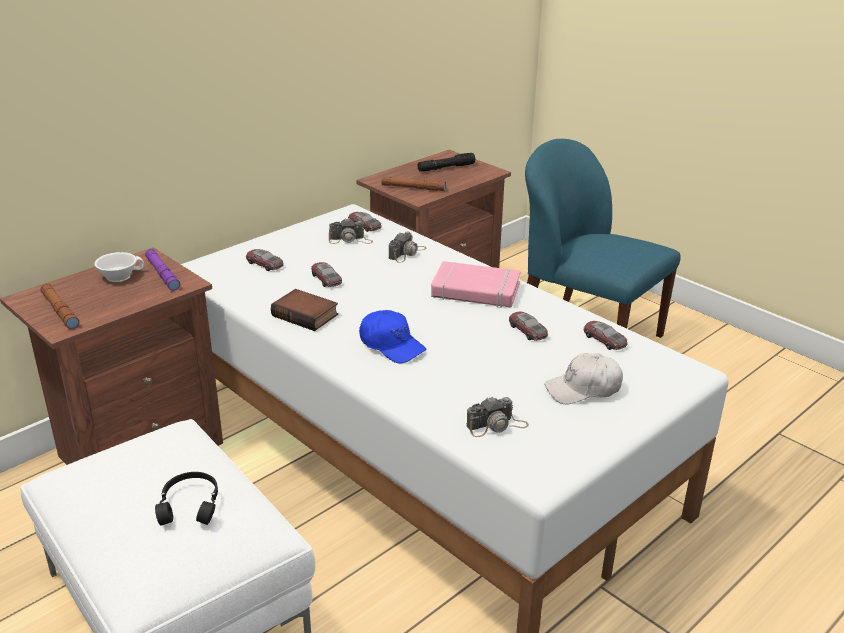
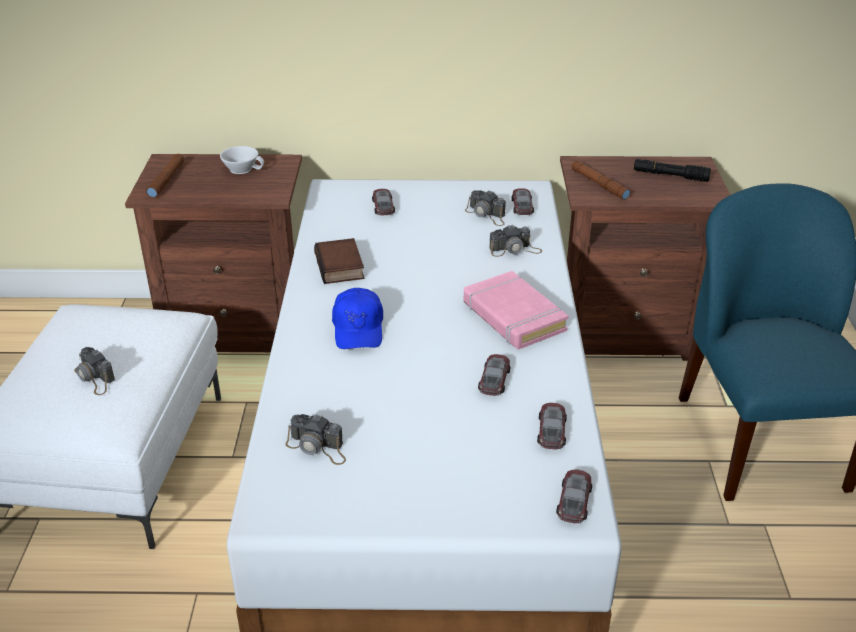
camera: 45 degrees right, 5 degrees up
(162, 274) = (270, 180): purple flashlight -> none
(191, 505) = (94, 378): black headphones -> camera
(326, 279) = (407, 242): toy car -> toy car (574, 501)
(583, 389) = (445, 464): white cap -> none

